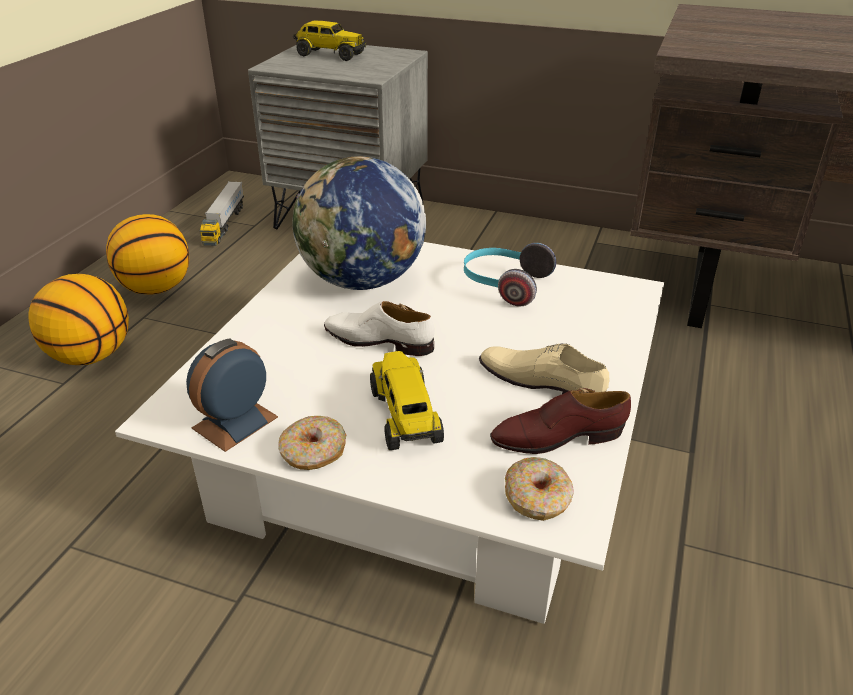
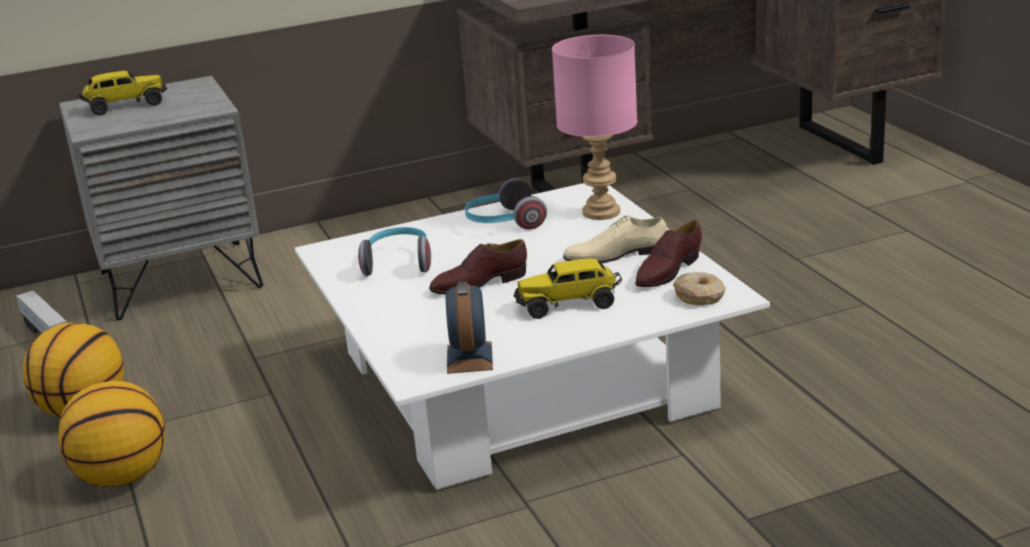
camera: 40 degrees left, 10 degrees down
(313, 452) = (547, 343): donut -> none
(362, 281) = (399, 263): globe -> headphones
(379, 341) = (479, 284): white shoe -> brown shoe
(405, 416) = (568, 304): toy truck -> toy truck turned 45 degrees counterclockwise
(603, 320) = (599, 212): none -> pink table lamp

